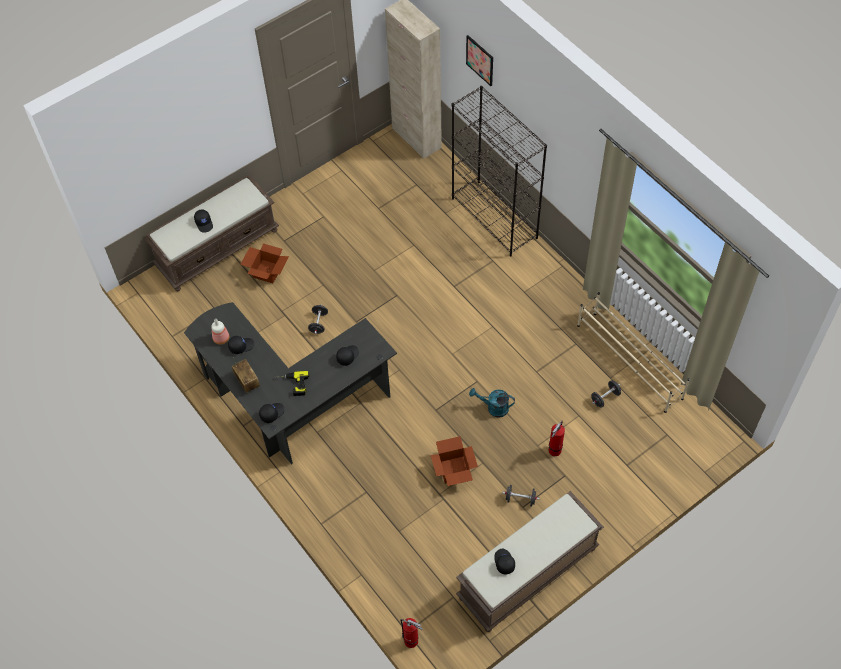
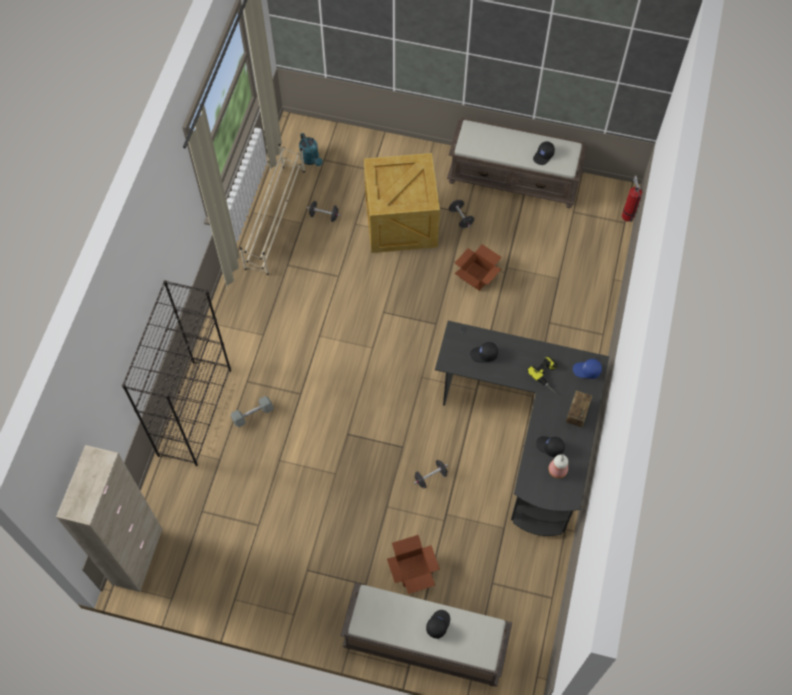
camera: 130 degrees left, 5 degrees up
(271, 413) = (586, 371): black cap -> blue cap
(462, 249) = (253, 414): none -> grey dumbbell
(480, 60) = (107, 377): picture -> none
(493, 408) = (398, 284): turquoise watering can -> turquoise watering can (311, 160)
(554, 451) = (402, 221): fire extinguisher -> crate

